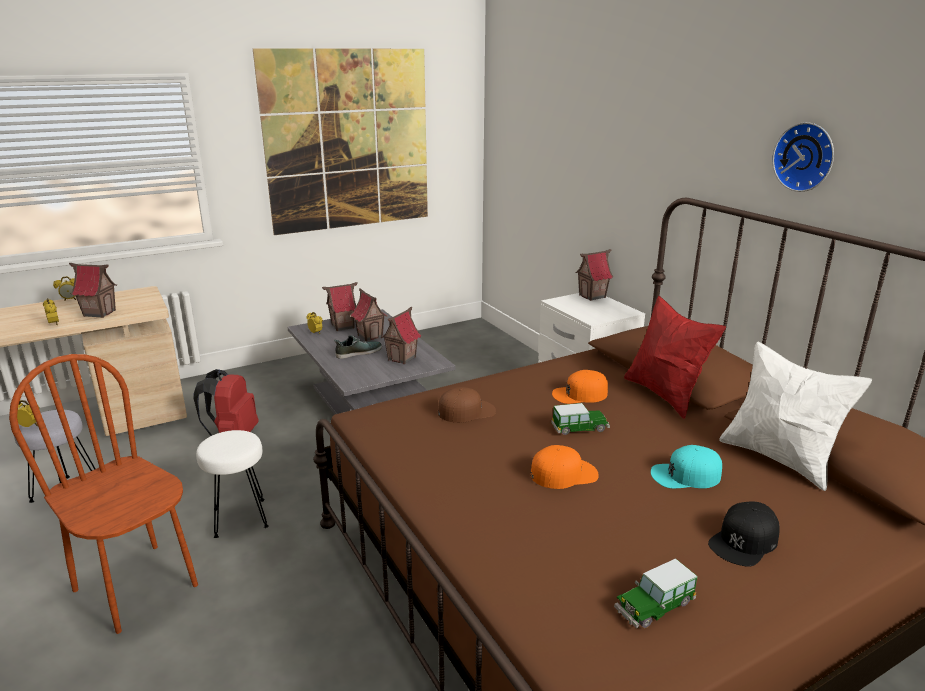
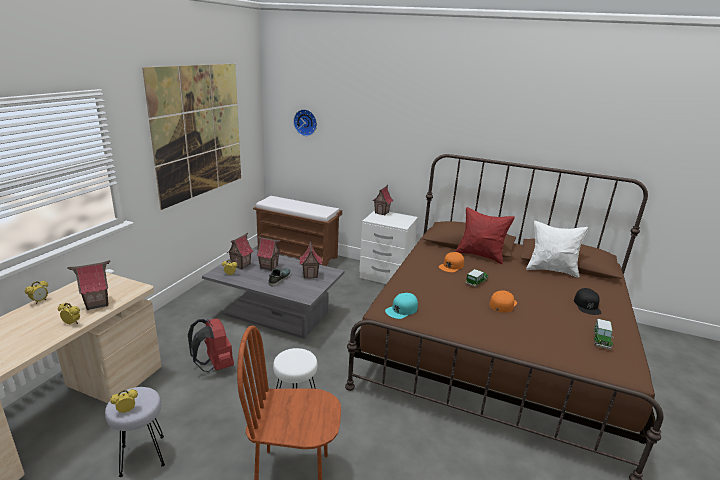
camera: 40 degrees left, 0 degrees up
(466, 411) = (422, 290): brown cap -> none
(494, 345) = (298, 254): none -> brown bench
(685, 475) = (537, 288): turquoise cap -> turquoise cap (402, 310)
(805, 157) = (513, 132): wall clock -> wall clock (306, 122)

